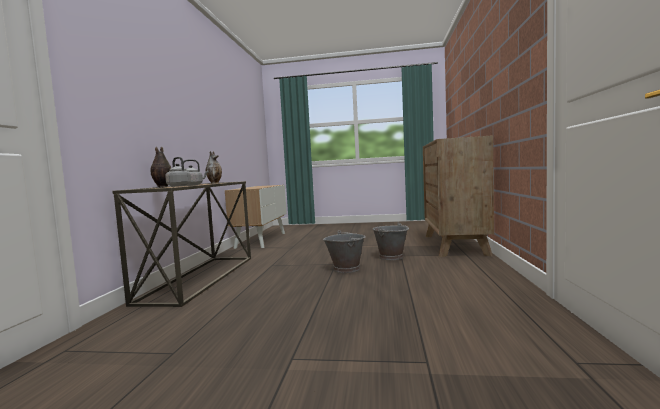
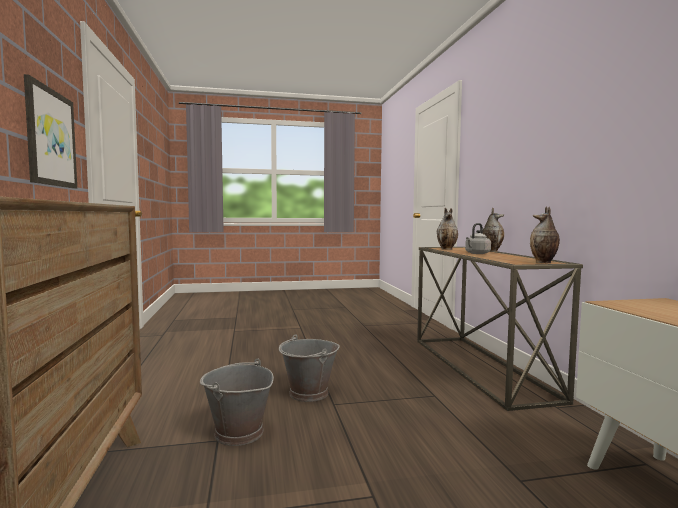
camera: 160 degrees right, 0 degrees up
(178, 186) = (447, 249): grey kettle -> vase
(513, 82) = (50, 138): none -> picture

